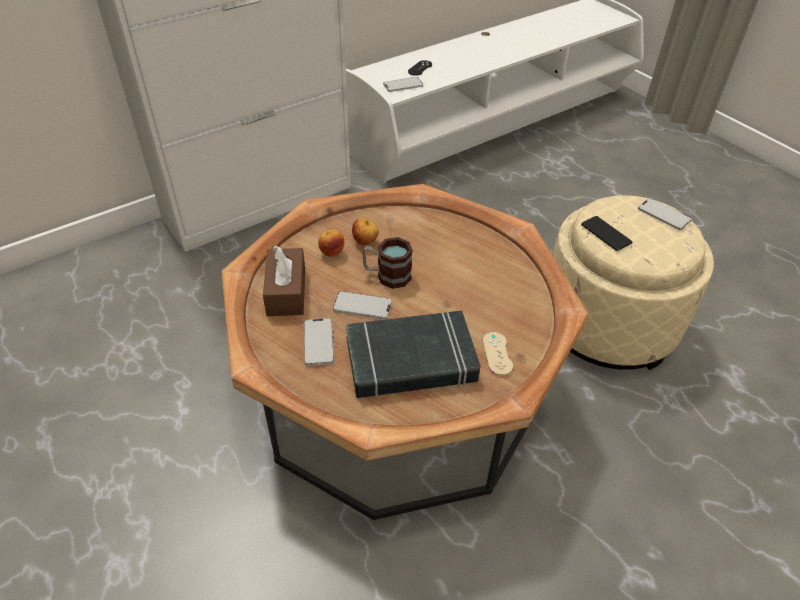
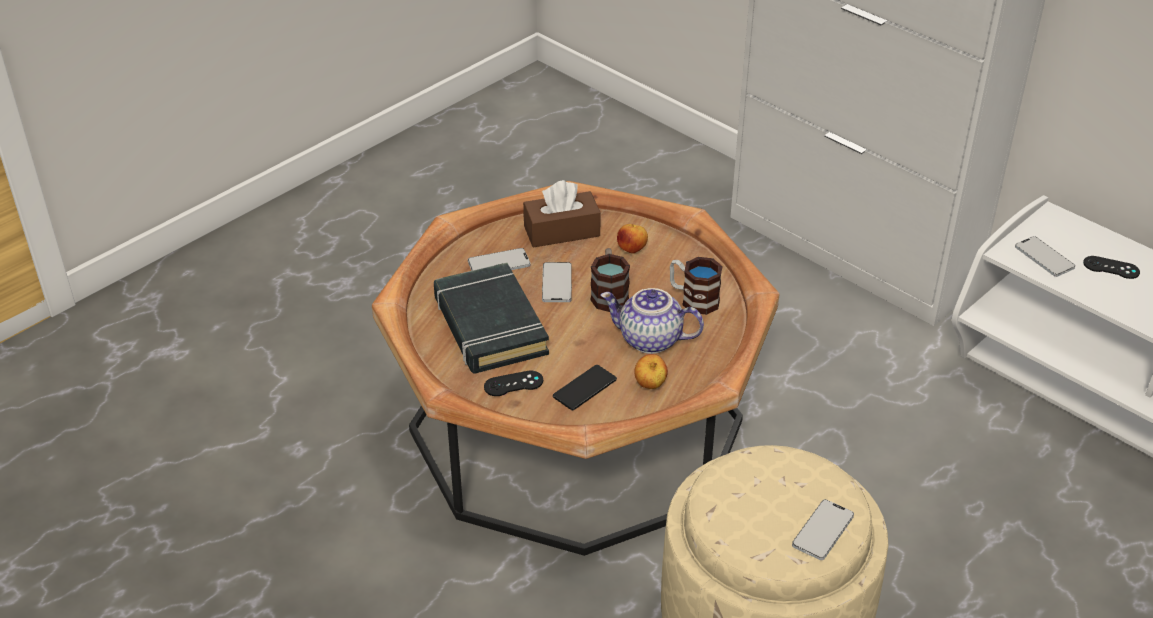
camera: 80 degrees right, 5 degrees down
(365, 242) = (659, 270): apple -> apple (650, 385)
(407, 230) = (693, 299): none -> mug
(453, 262) = (649, 340): none -> teapot
(497, 353) = (513, 384): beige game controller -> black game controller
(606, 234) = (751, 467): phone -> phone (584, 388)

